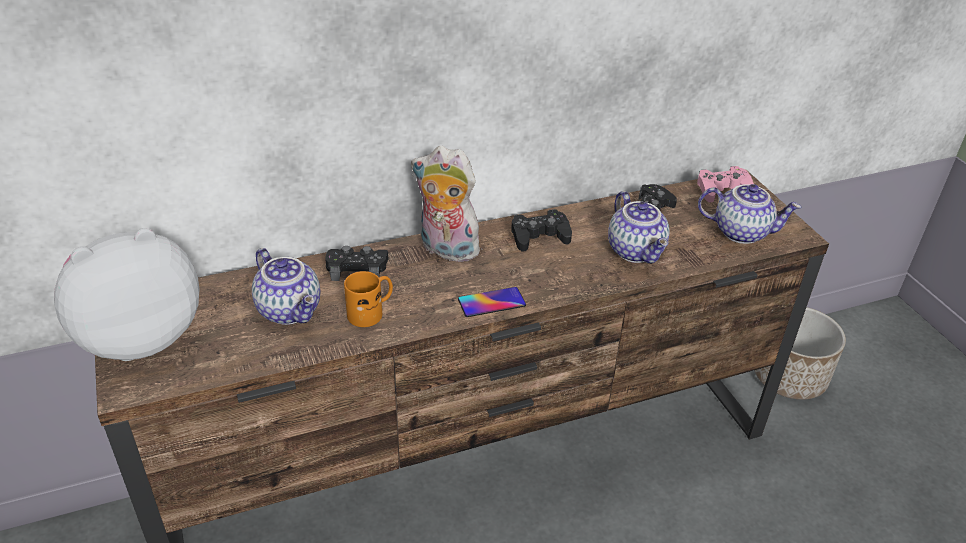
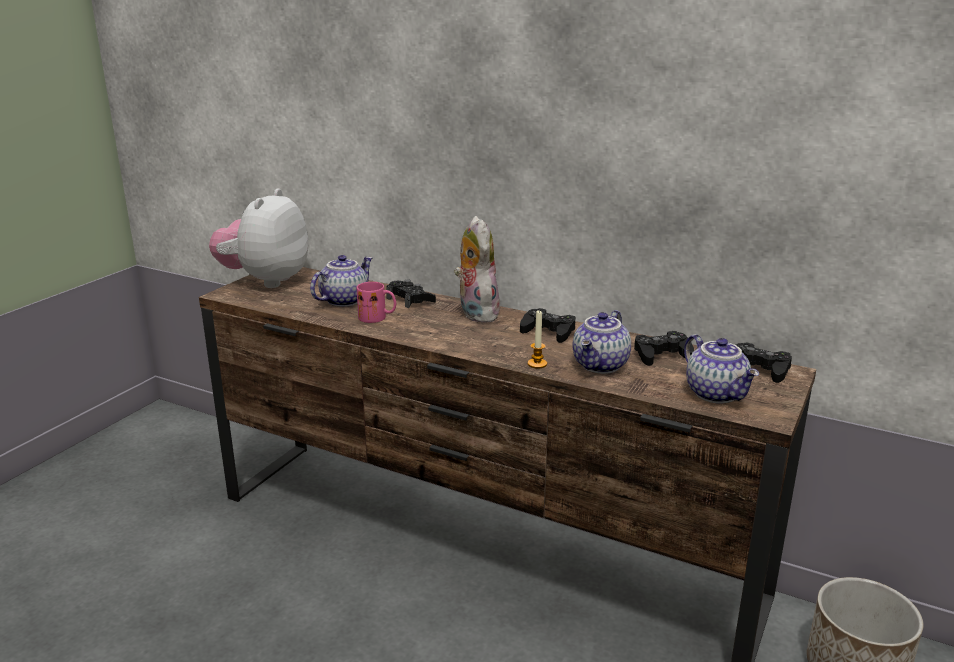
camera: 50 degrees right, 15 degrees down
(139, 336) = (265, 281): plush toy -> plush toy turned 90 degrees counterclockwise
(291, 310) = (343, 300): teapot -> teapot turned 150 degrees counterclockwise
(371, 312) = (378, 318): orange mug -> pink mug
(491, 302) = (448, 343): phone -> none
(595, 280) = (537, 364): none -> candle
(722, 190) = (759, 369): pink game controller -> black game controller

